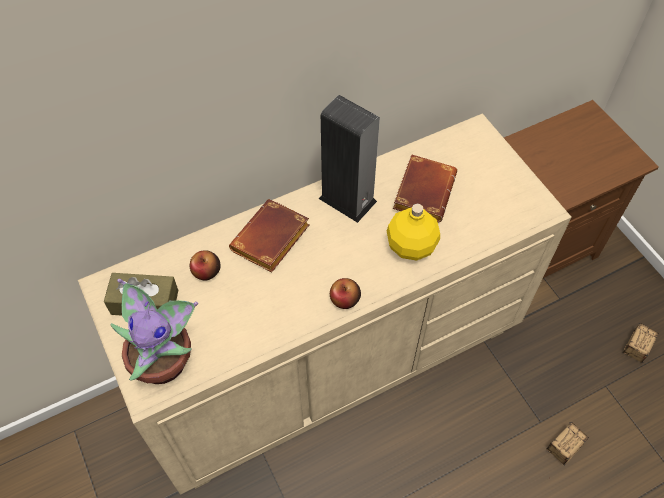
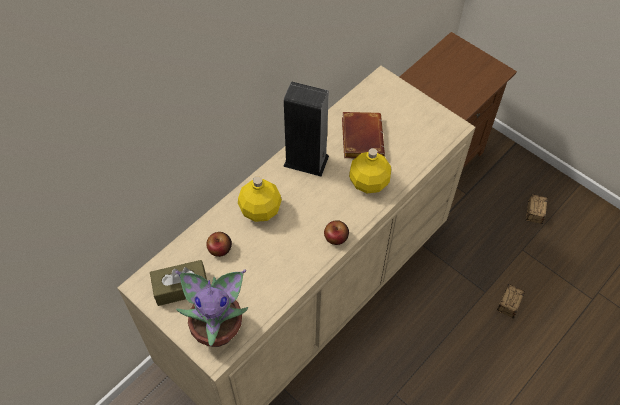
camera: 20 degrees left, 0 degrees up
(271, 241) = (260, 210): brown book -> yellow bottle

